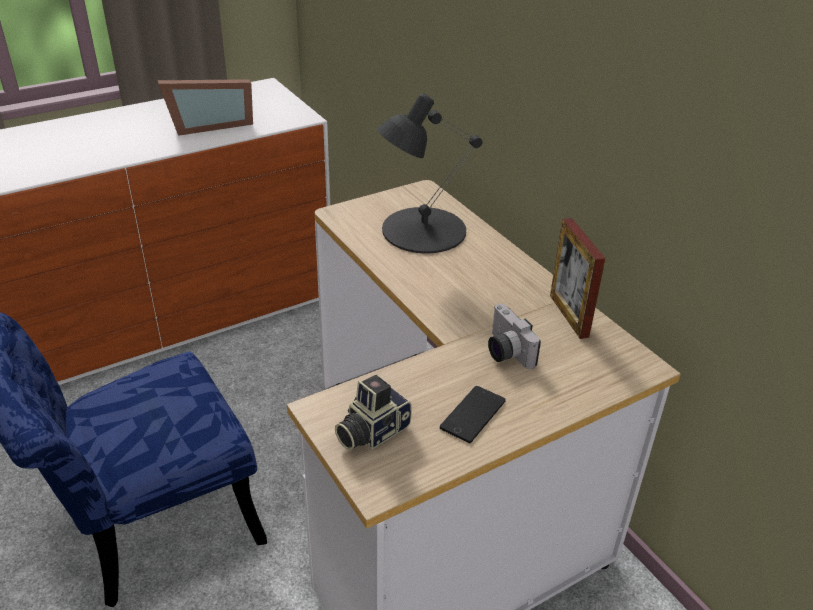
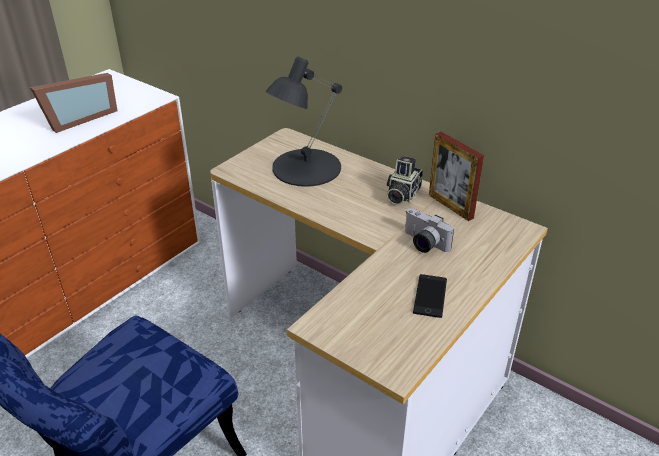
camera: 20 degrees left, 0 degrees up
(371, 431) = (365, 330): camera -> camera (401, 194)

